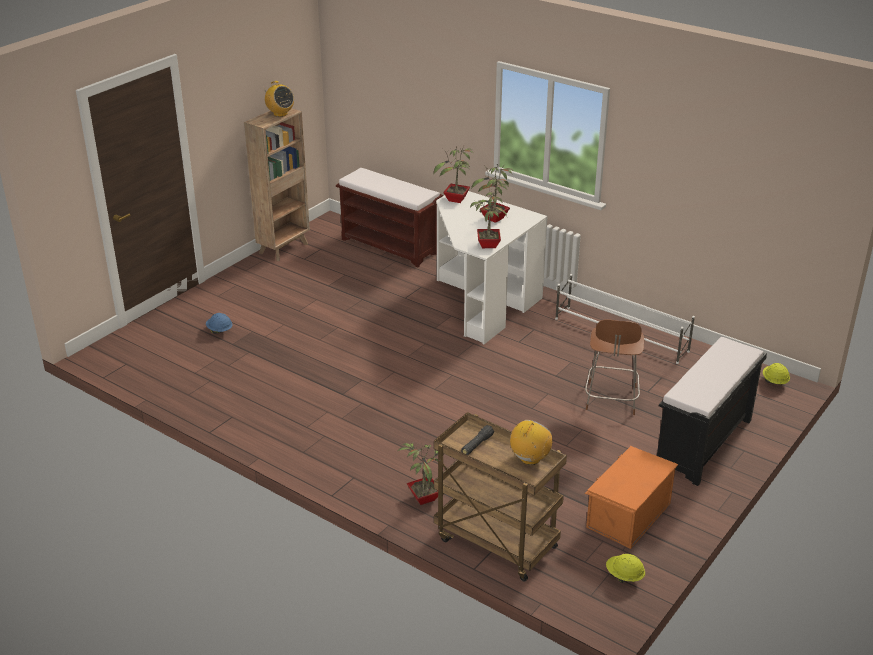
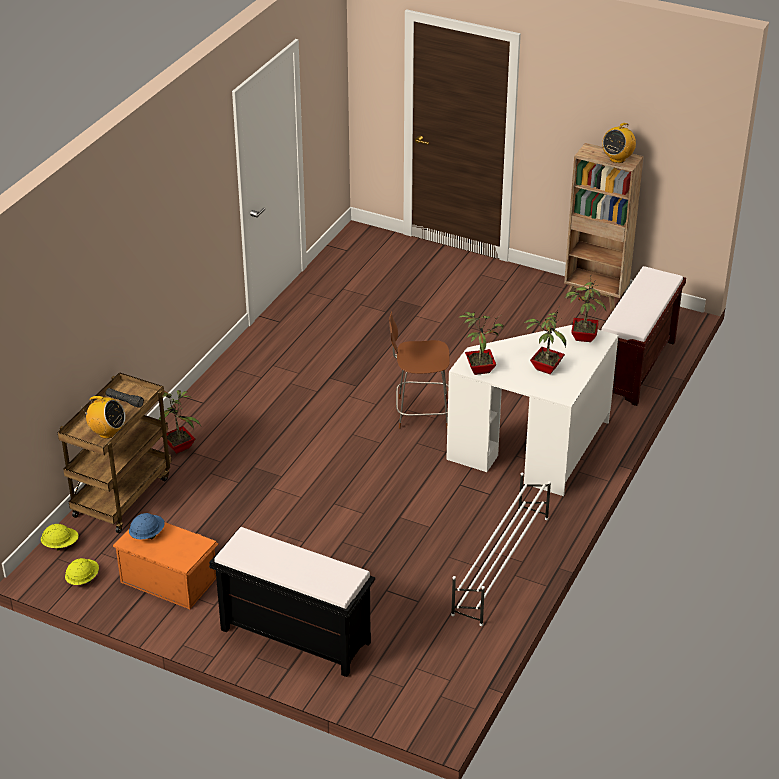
camera: 80 degrees right, 5 degrees up
(219, 331) = (417, 288): blue hard hat -> blue hard hat (147, 534)
(611, 399) = (363, 561): brown chair -> brown chair (420, 413)
(774, 382) = (435, 703): yellow hard hat -> yellow hard hat (60, 544)

